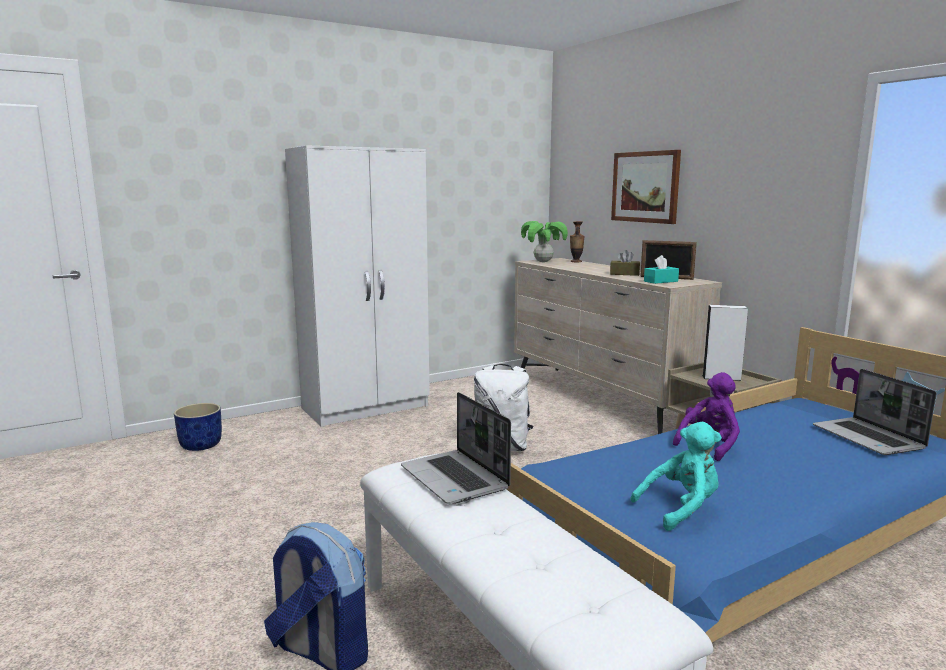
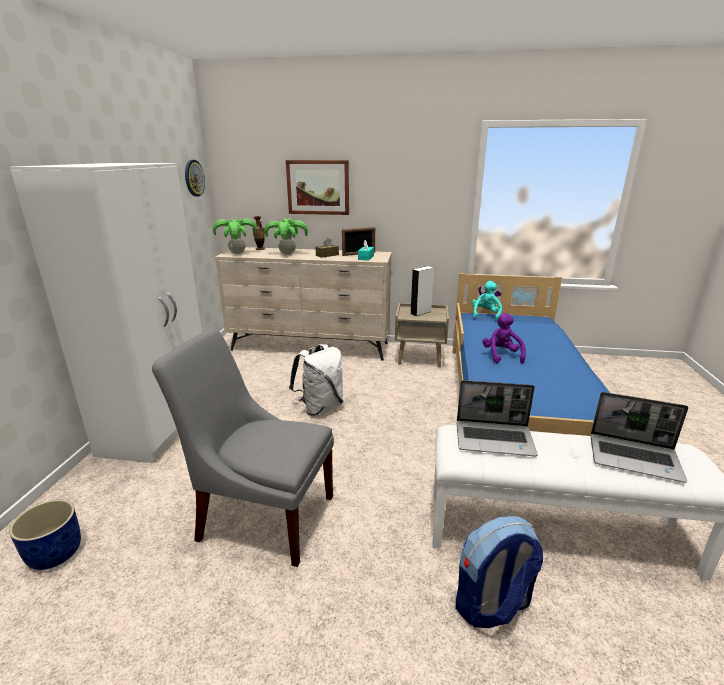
camera: 50 degrees left, 10 degrees up
(314, 489) = (262, 514): none -> grey chair
(522, 175) = (194, 178): none -> wall clock
(587, 268) = (287, 254): none -> potted plant
(681, 509) = (568, 396): turquoise plush toy -> turquoise plush toy (485, 315)
(869, 438) = (529, 326): laptop -> laptop (635, 458)

